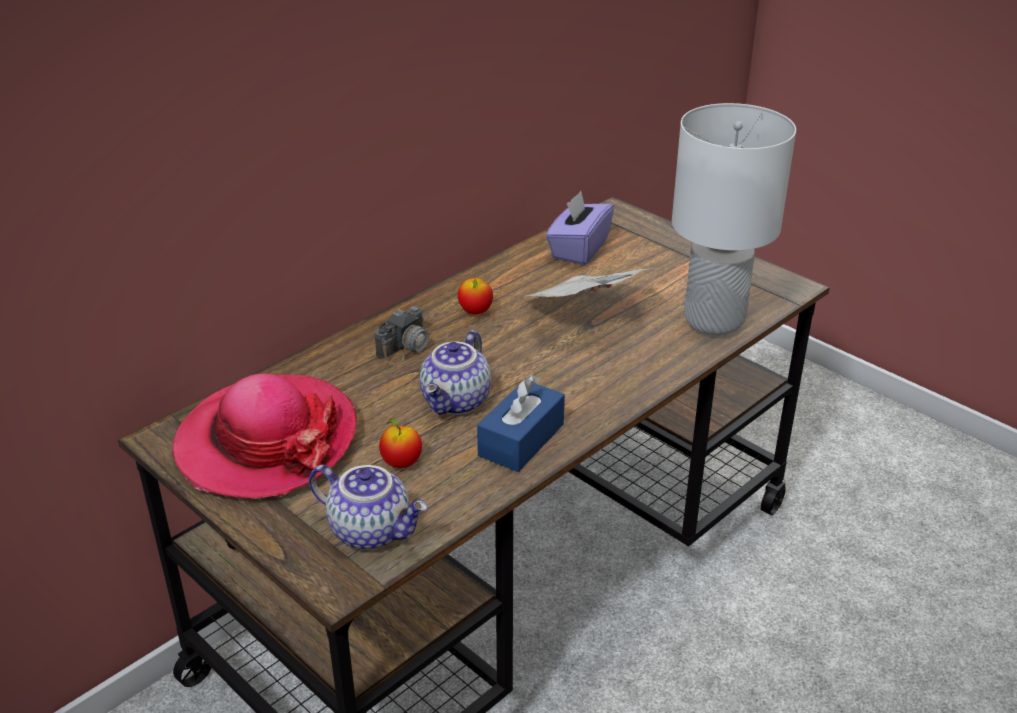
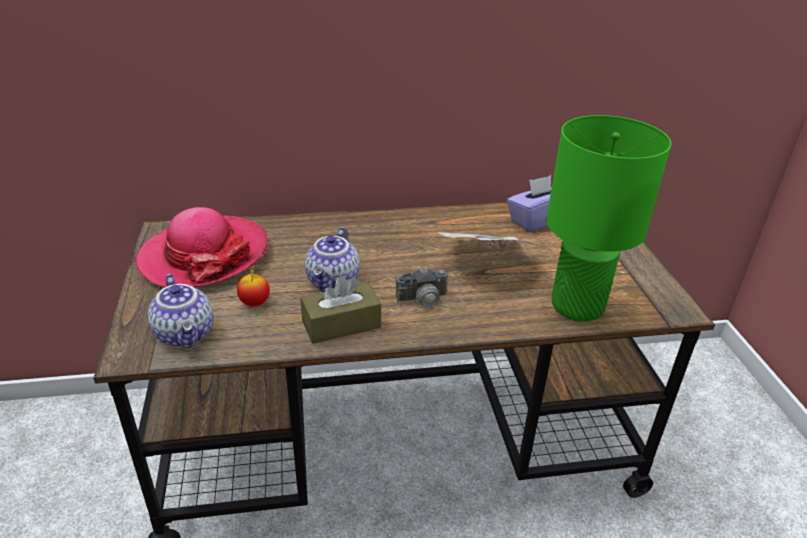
camera: 35 degrees right, 0 degrees up
(412, 344) = (353, 236): camera -> camera (428, 299)
(457, 402) = (334, 282): teapot -> teapot turned 45 degrees counterclockwise
(475, 312) = (417, 233): apple -> none
(521, 440) = (341, 324): blue tissue box -> brown tissue box
(713, 325) = (575, 310): white table lamp -> green table lamp

